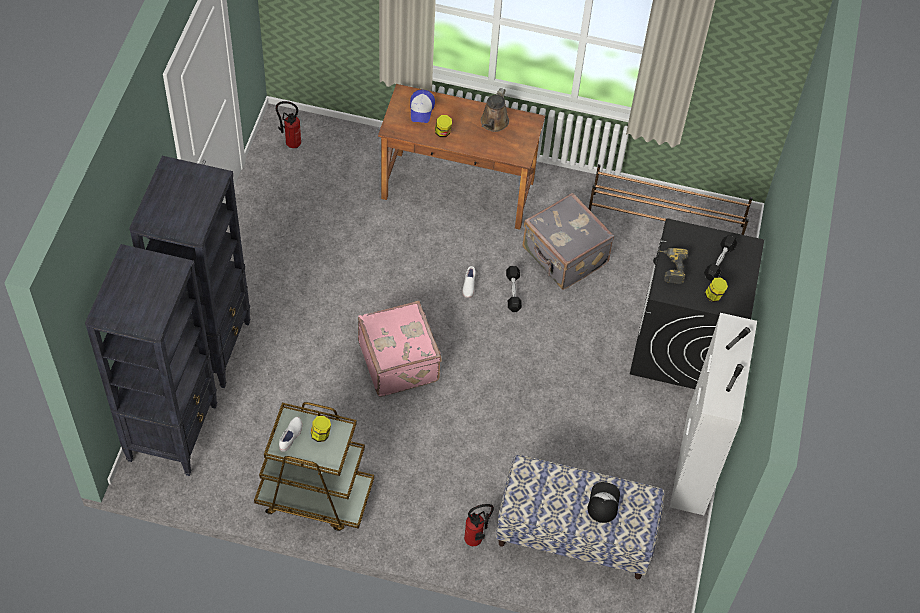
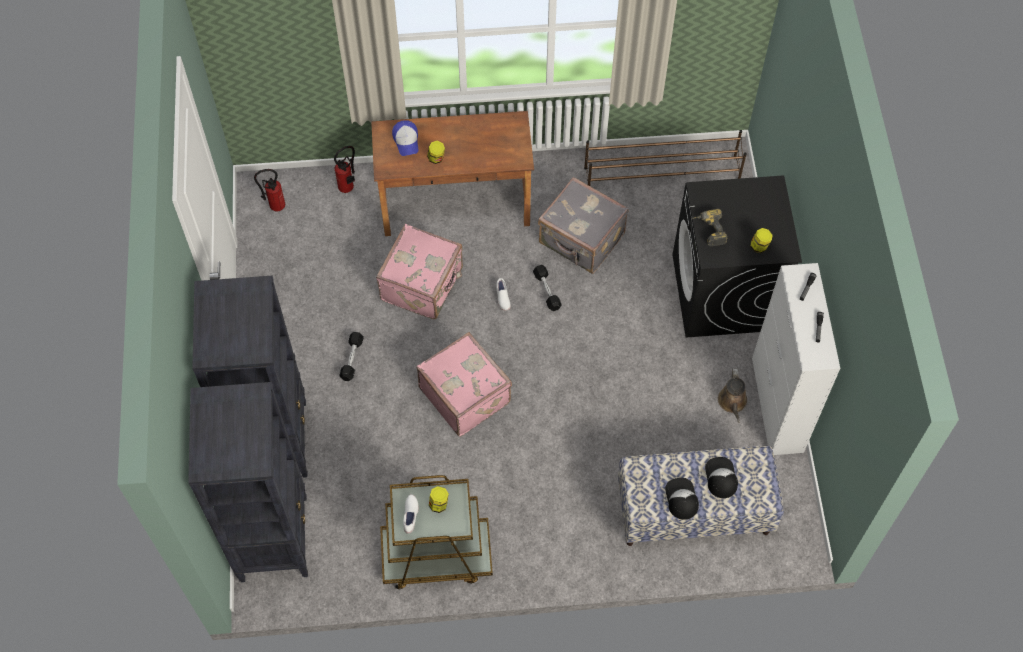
camera: 15 degrees left, 5 degrees up
(399, 252) = (423, 284): none -> pink suitcase
(476, 540) = (605, 548): fire extinguisher -> fire extinguisher (349, 187)
(493, 123) = (481, 134): brown watering can -> brown watering can (732, 403)
(557, 509) = (681, 498): none -> cap
(719, 262) = (751, 211): black dumbbell -> black dumbbell (352, 359)

